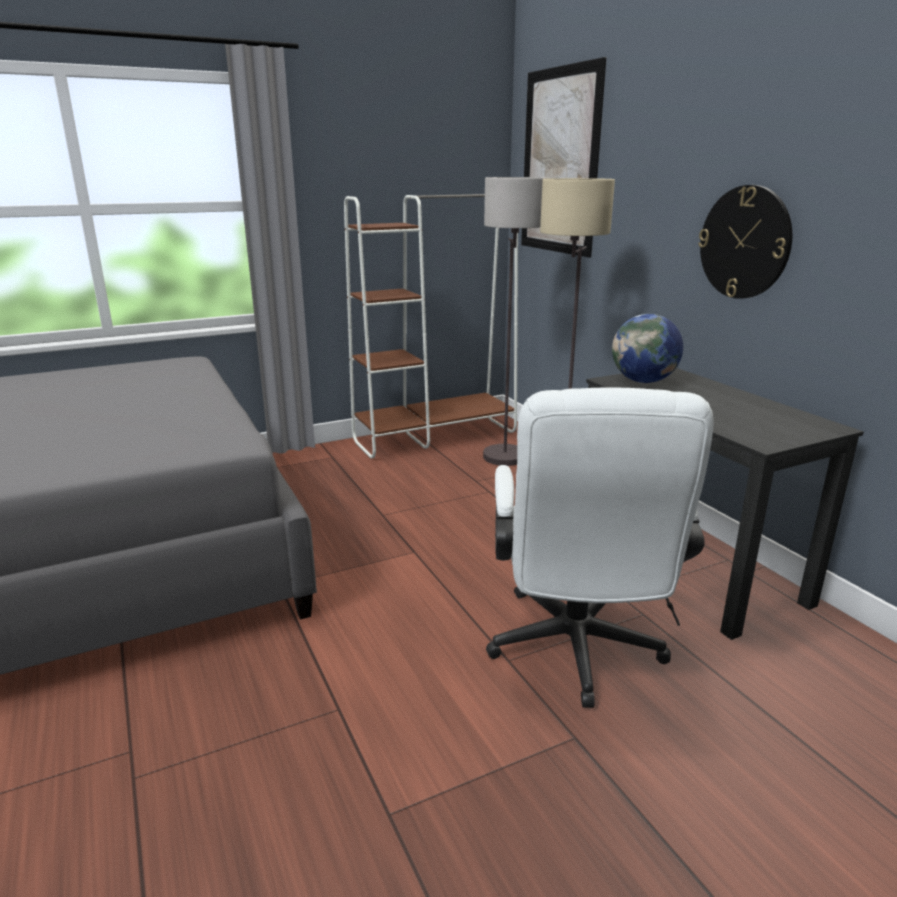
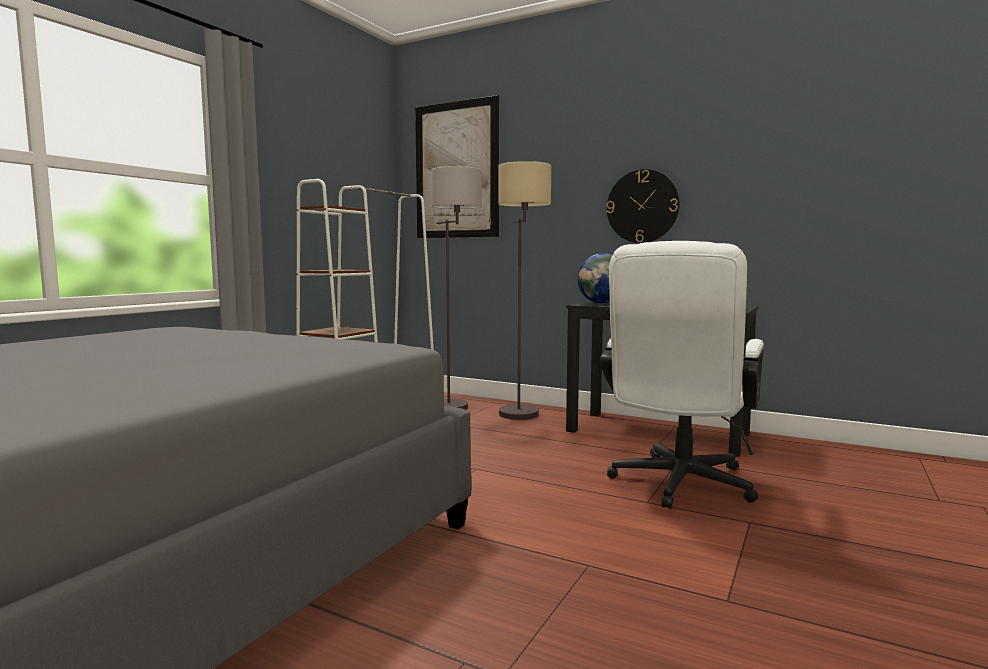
camera: 35 degrees left, 15 degrees down
(576, 653) = (678, 486): white office chair -> white office chair turned 60 degrees clockwise

